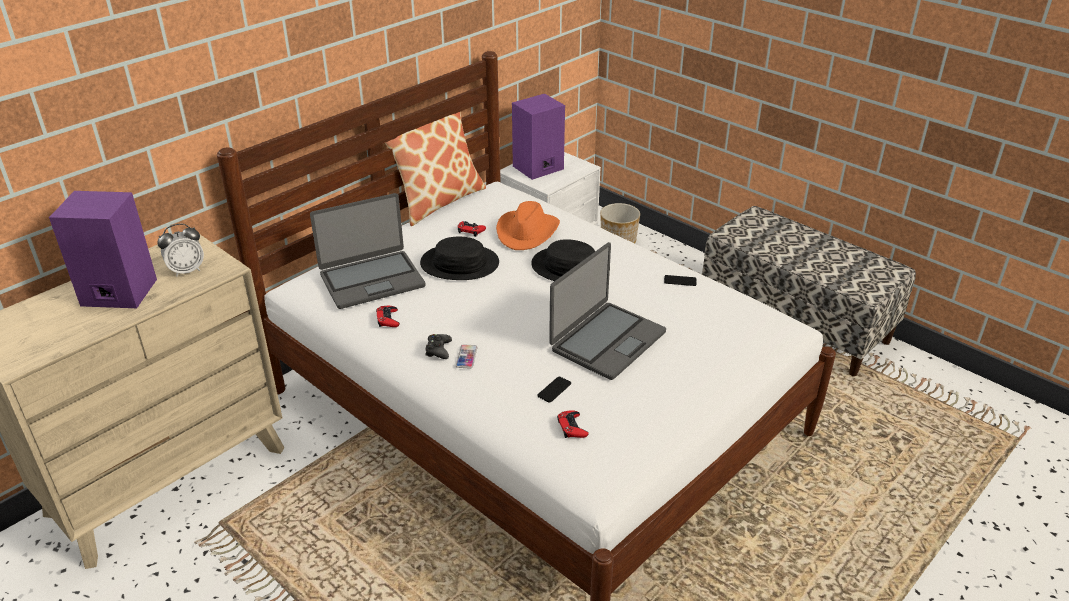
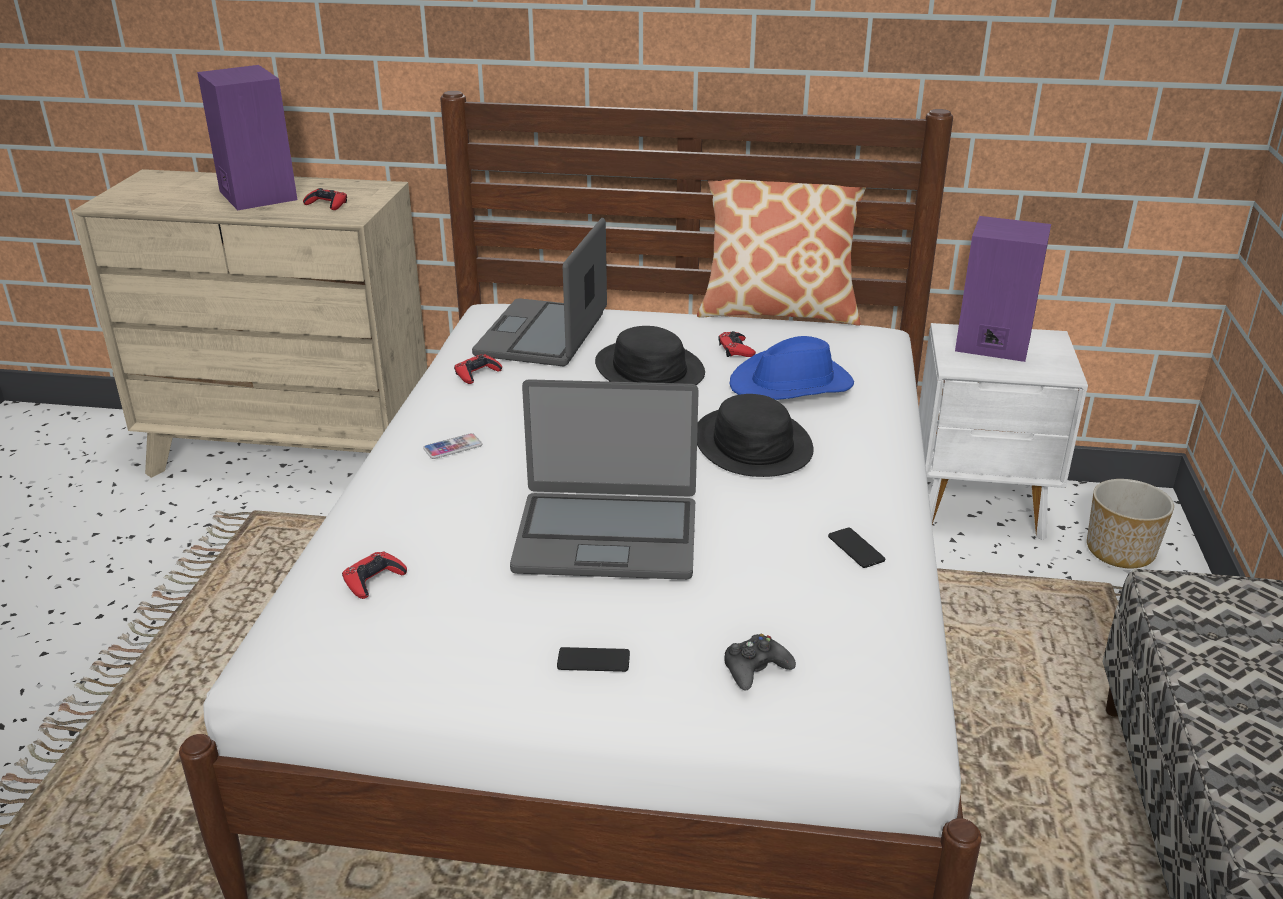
camera: 55 degrees right, 5 degrees down
(187, 270) = (327, 204): alarm clock -> red game controller
(371, 280) = (544, 335): laptop -> laptop turned 75 degrees clockwise
(438, 350) = (448, 425): black game controller -> black game controller (755, 669)
(527, 232) = (792, 385): orange hat -> blue hat
(554, 390) = (445, 535): phone -> phone (593, 660)

